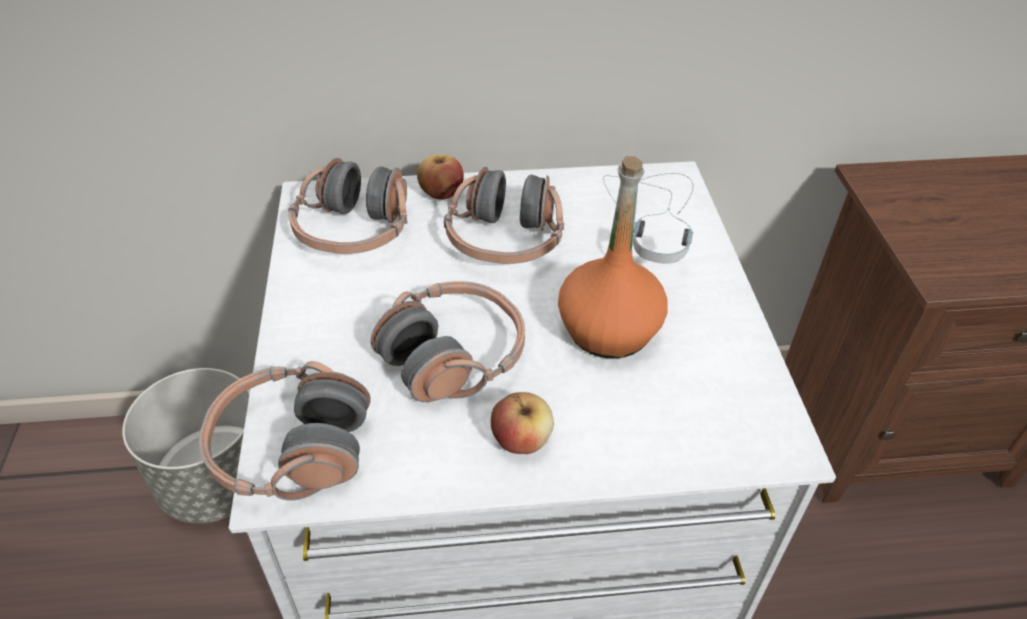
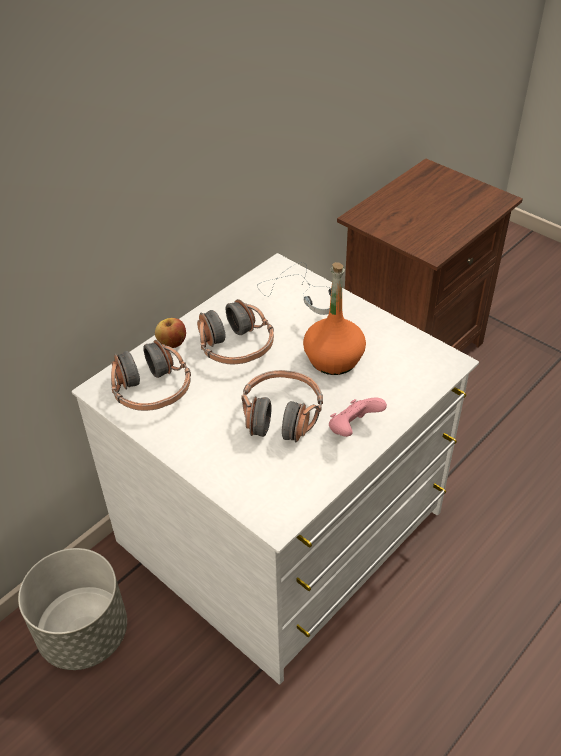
camera: 40 degrees left, 0 degrees up
(291, 448) = (261, 502): headphones -> none
(521, 440) = (353, 429): apple -> pink game controller

